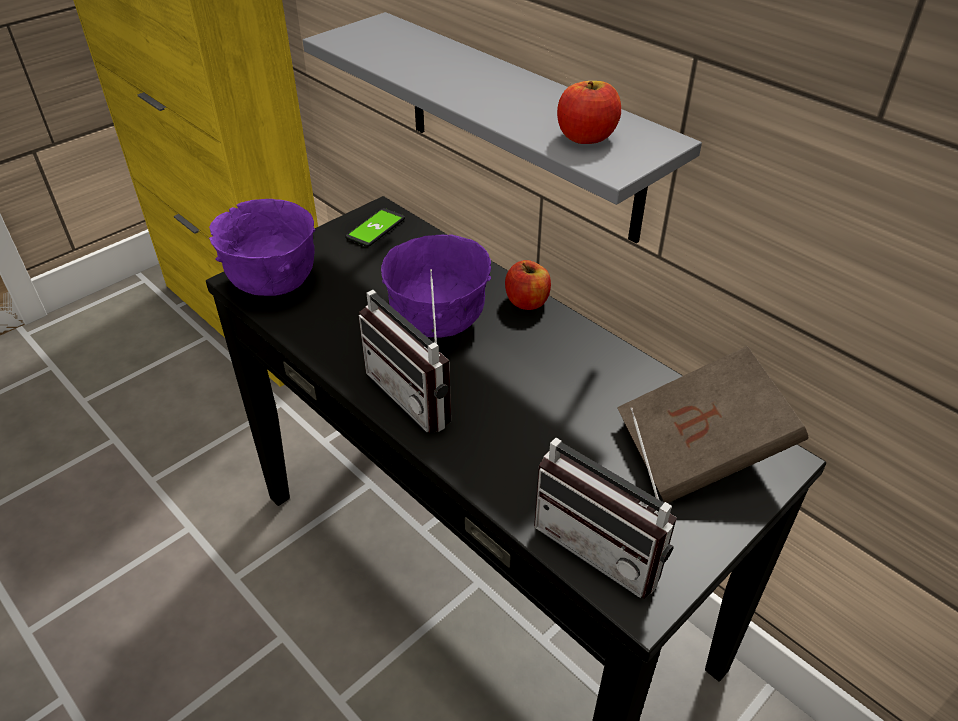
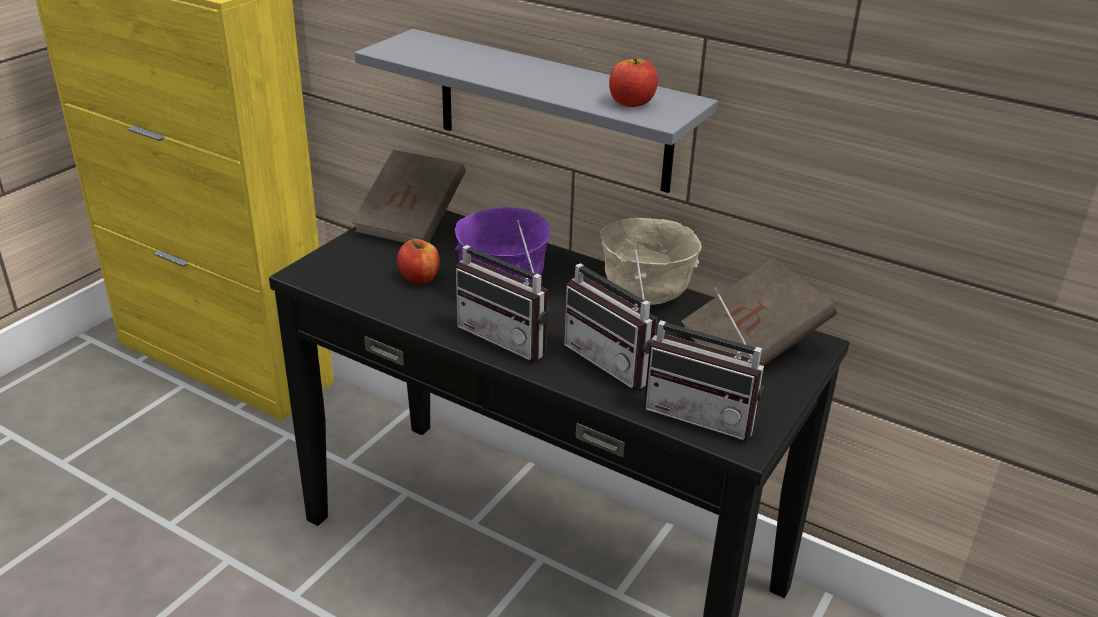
camera: 15 degrees left, 10 degrees down
(273, 283) = (337, 272): purple bowl -> none
(375, 228) = (411, 222): phone -> brown book
(527, 302) = (572, 262): apple -> apple (419, 278)
(527, 447) = (616, 360): none -> radio
(594, 358) = (645, 295): none -> beige bowl

